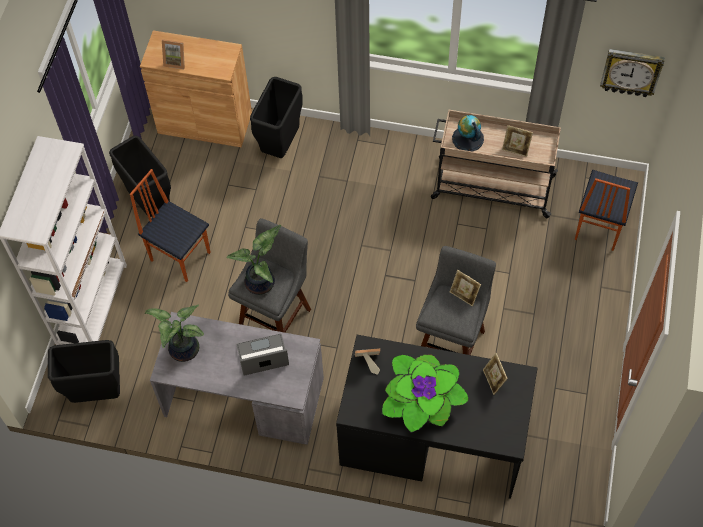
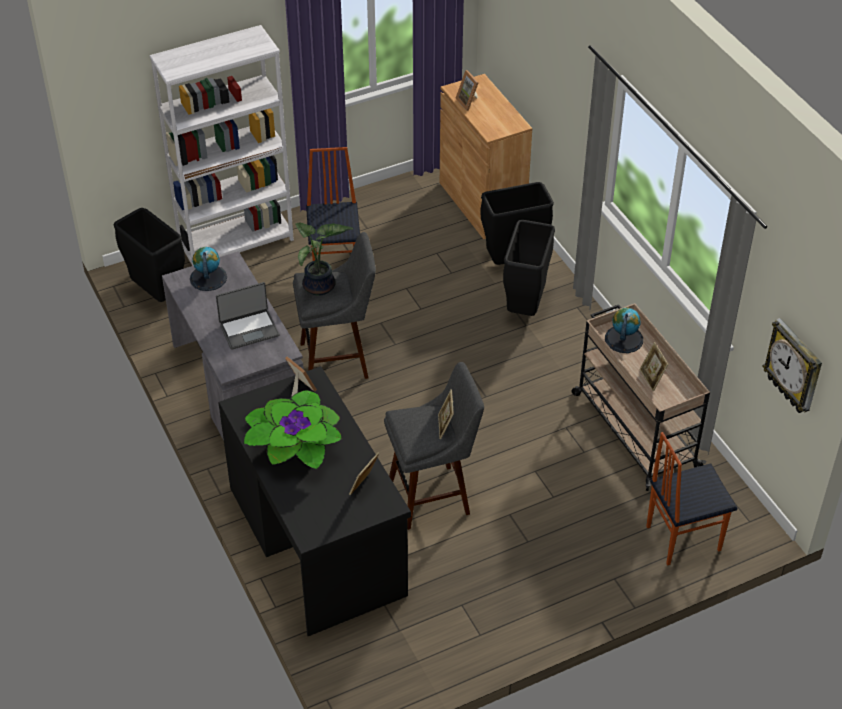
camera: 50 degrees right, 15 degrees down
(151, 203) = (368, 218): black trash can -> black trash can (526, 307)
(182, 350) = (208, 278): potted plant -> globe
(263, 356) = (249, 329): laptop -> laptop turned 120 degrees clockwise

